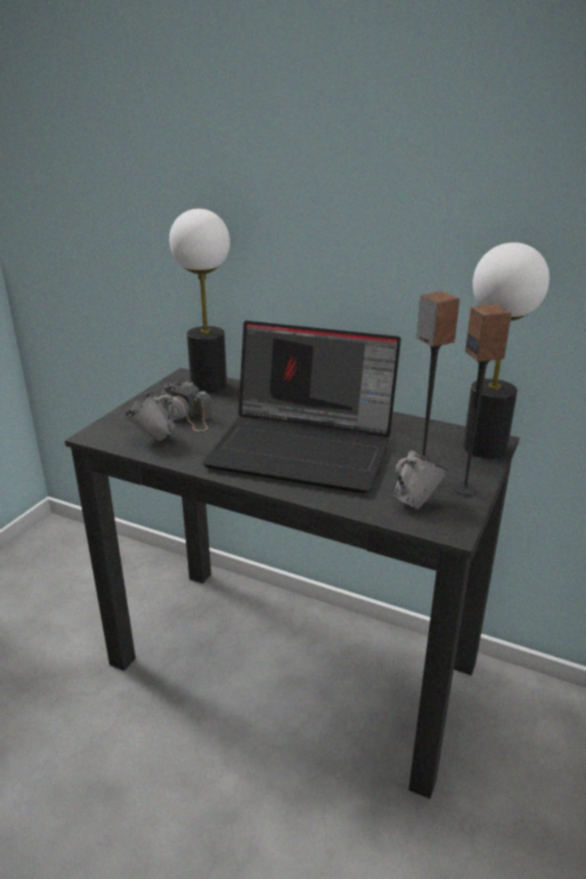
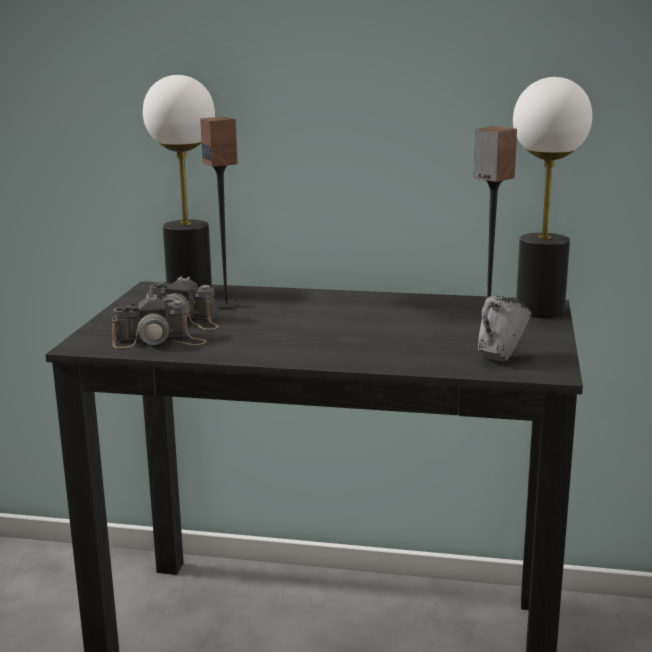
camera: 15 degrees left, 10 degrees down
(153, 438) = (159, 340): grey mug -> camera
(305, 448) = (347, 330): laptop -> none
(465, 489) = (543, 342): speaker -> speaker (226, 305)

